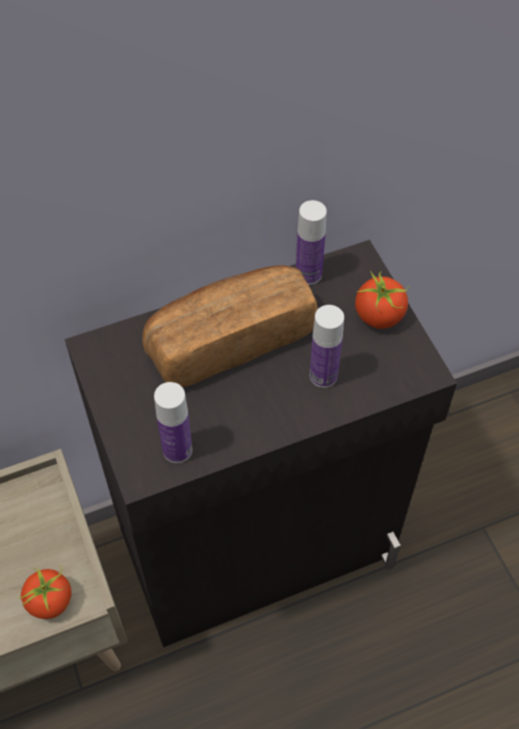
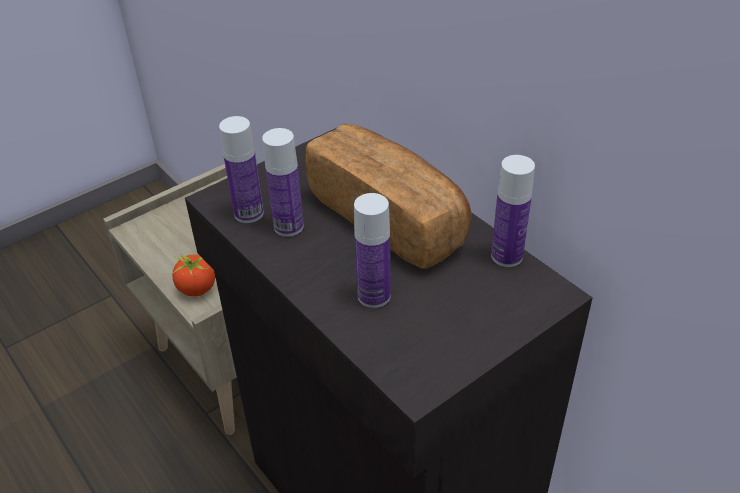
camera: 75 degrees right, 15 degrees down
(210, 420) = (288, 226): none -> bottle
(379, 316) = (479, 327): tomato -> none

